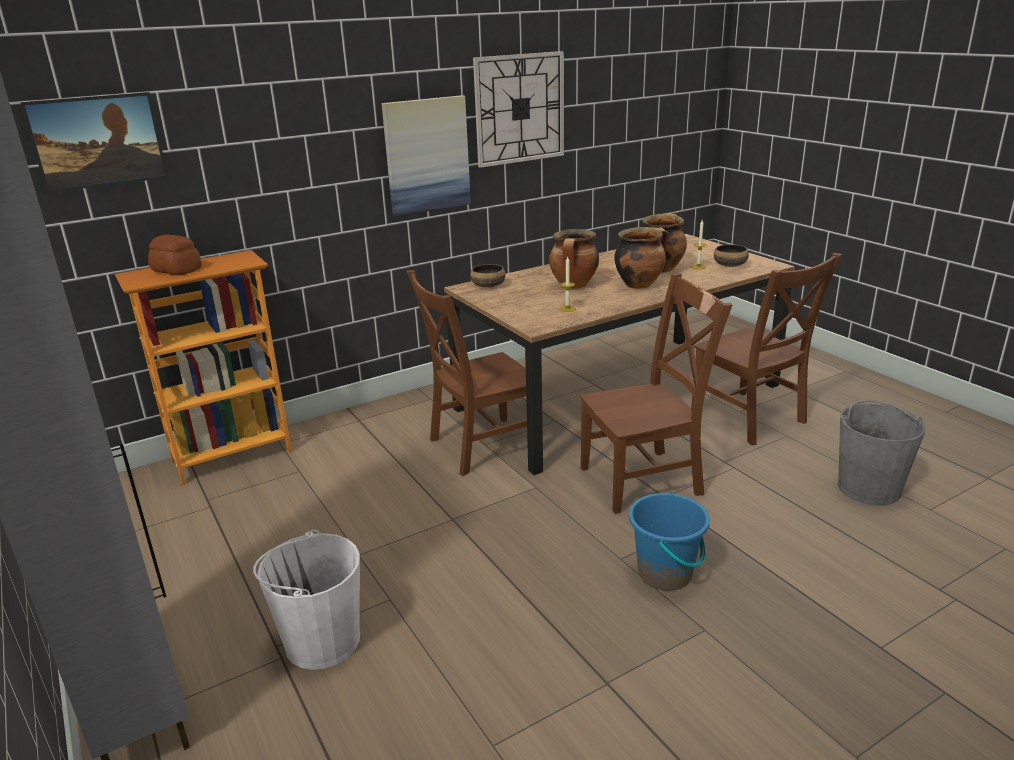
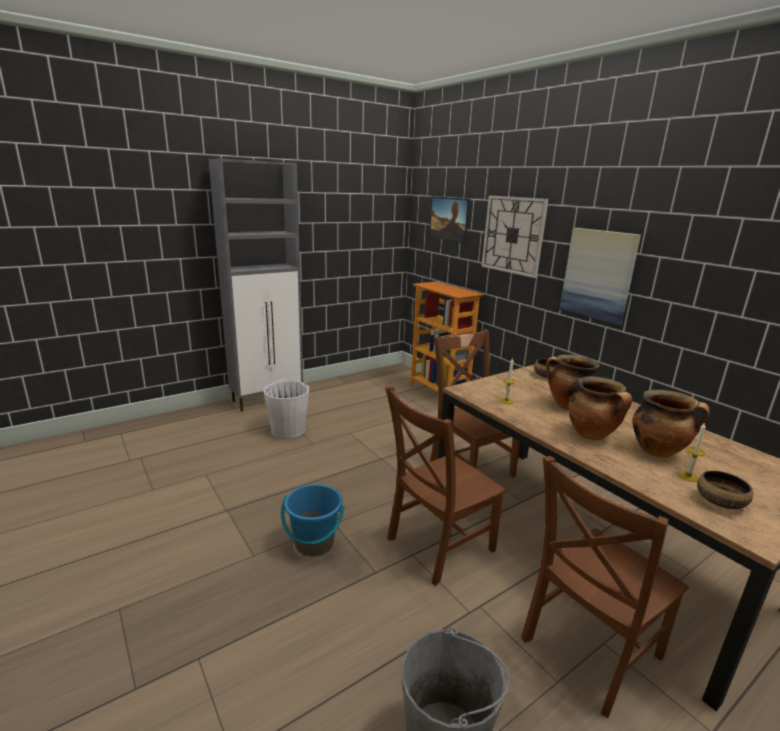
camera: 85 degrees right, 5 degrees down
(177, 270) = (444, 287): bread -> none
(519, 109) = (699, 259): wall clock -> wall clock (513, 235)
(645, 480) = (437, 546): brown chair -> brown chair turned 75 degrees clockwise

